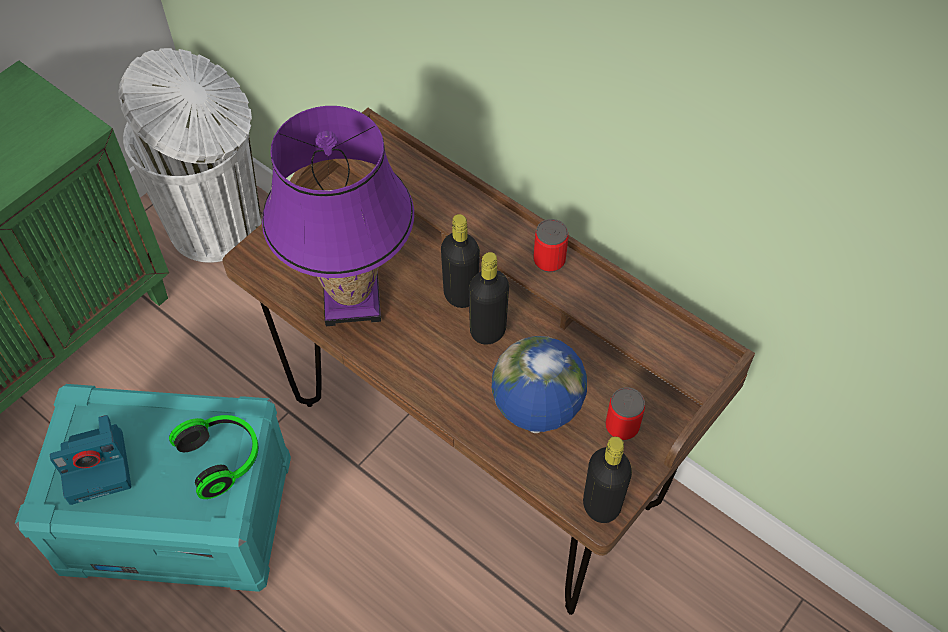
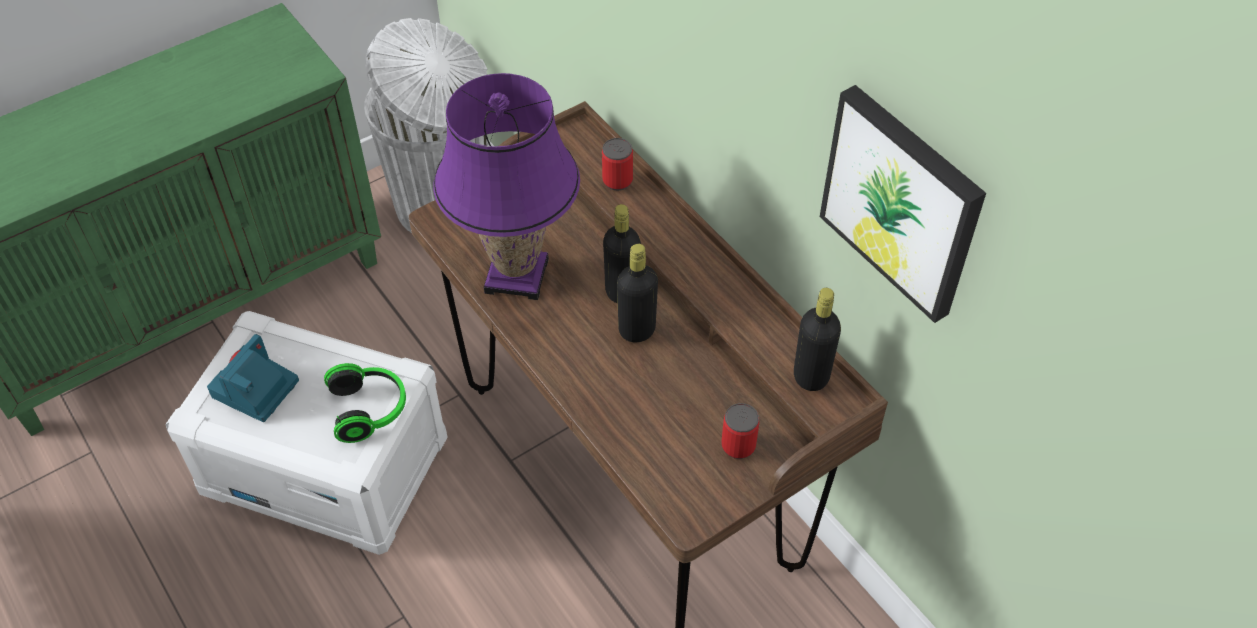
camera: 15 degrees right, 5 degrees down
(98, 466) = (255, 390): camera -> camera turned 120 degrees clockwise
(179, 512) = (327, 464): turquoise storage box -> white storage box
(535, 428) = (652, 428): globe -> none
(549, 260) = (712, 274): can -> can (617, 181)
(601, 505) = (693, 513): black bottle -> black bottle (811, 376)
(770, 167) = (903, 201): none -> picture

